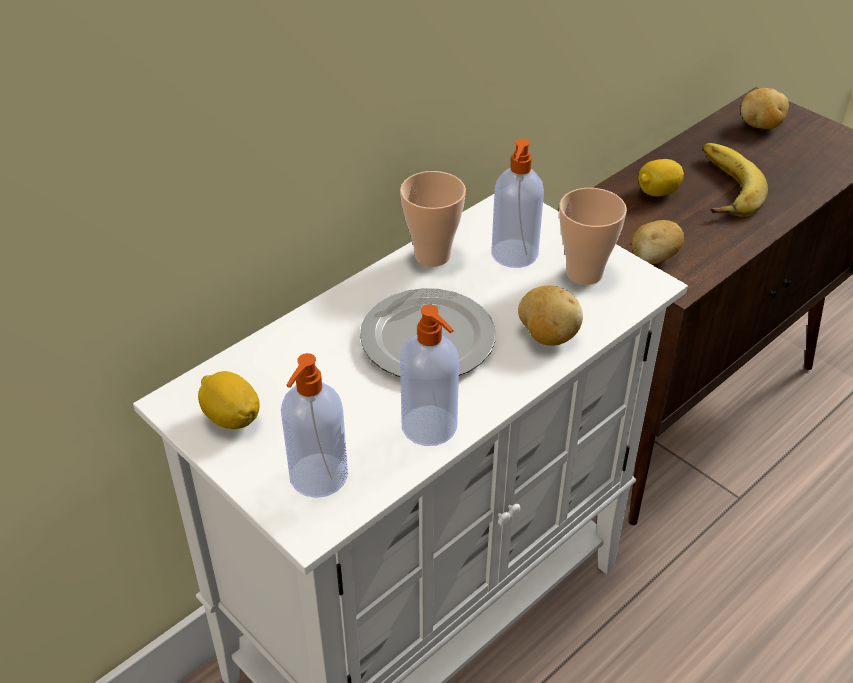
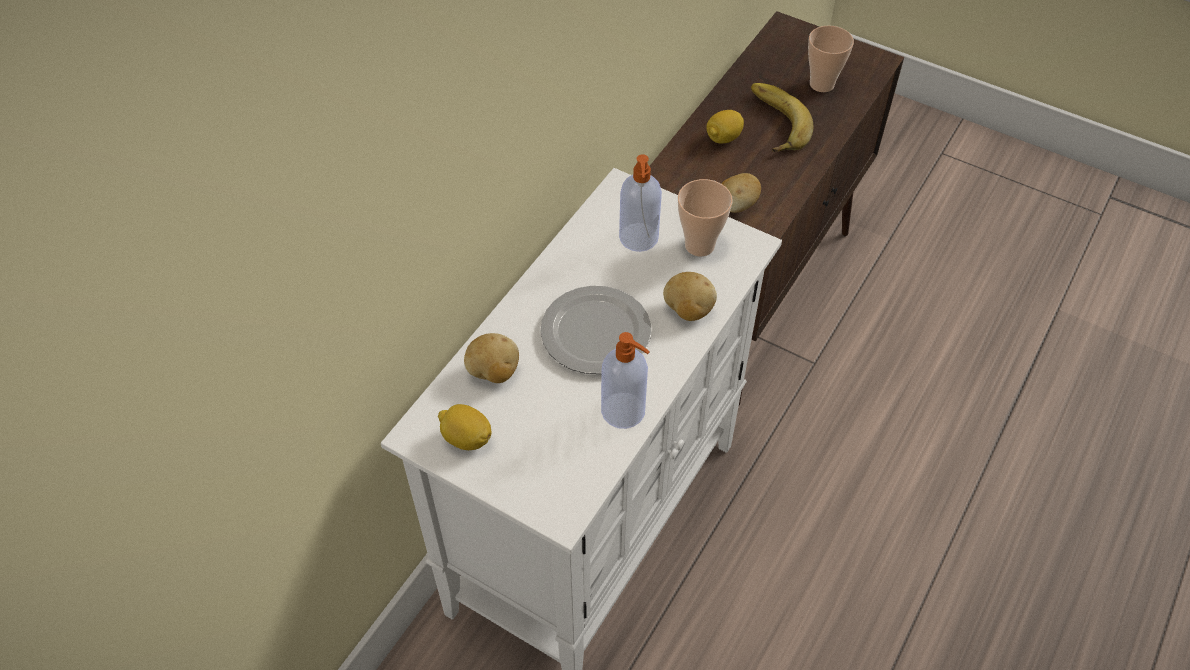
camera: 15 degrees left, 10 degrees up
(317, 477) = (553, 474): soap dispenser -> none
(432, 255) = (573, 252): cup -> cup (822, 84)
(760, 126) = (790, 53): potato -> potato (493, 372)

